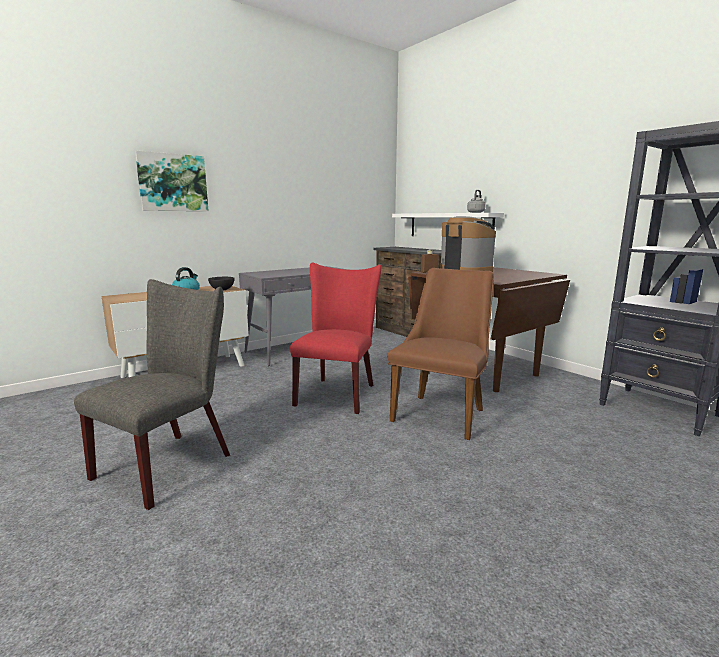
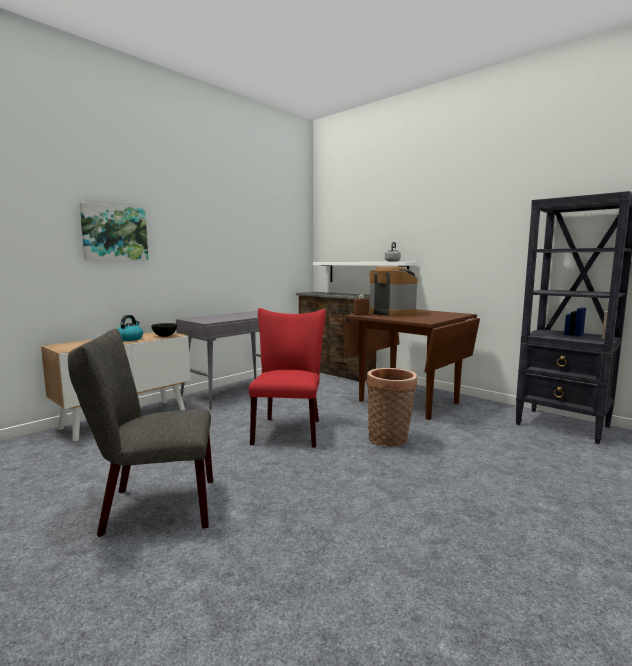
camera: 10 degrees left, 5 degrees down
(171, 462) = (152, 507): grey chair -> grey chair turned 120 degrees counterclockwise
(442, 412) = (390, 440): brown chair -> basket

